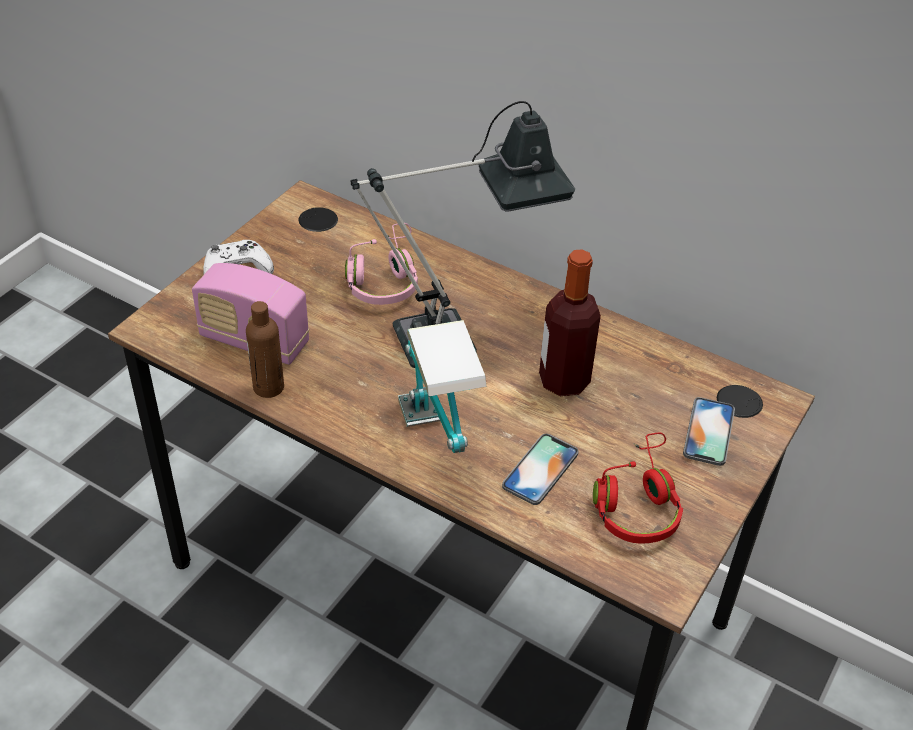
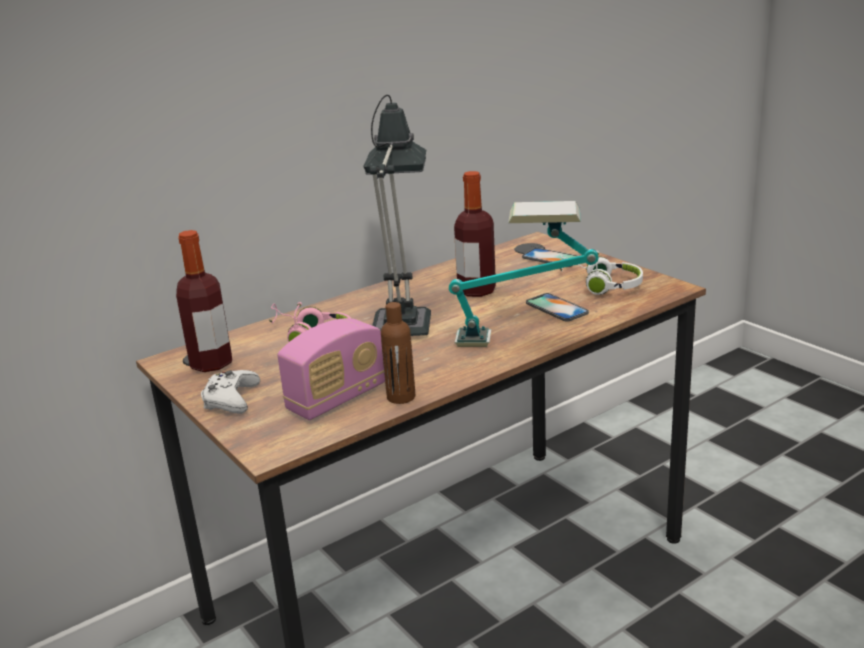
camera: 65 degrees left, 20 degrees down
(303, 230) = (211, 363): none -> bottle
(636, 502) = (600, 285): red headphones -> white headphones

